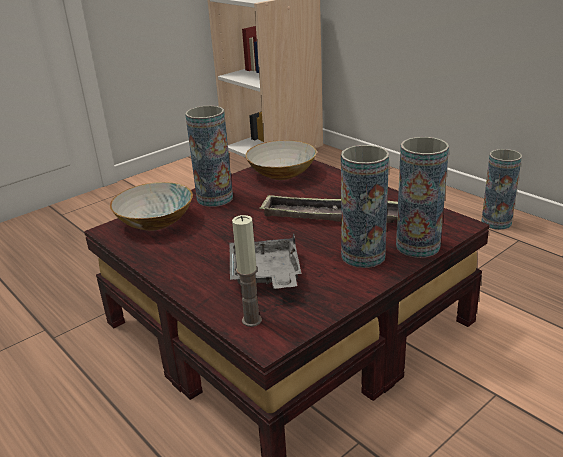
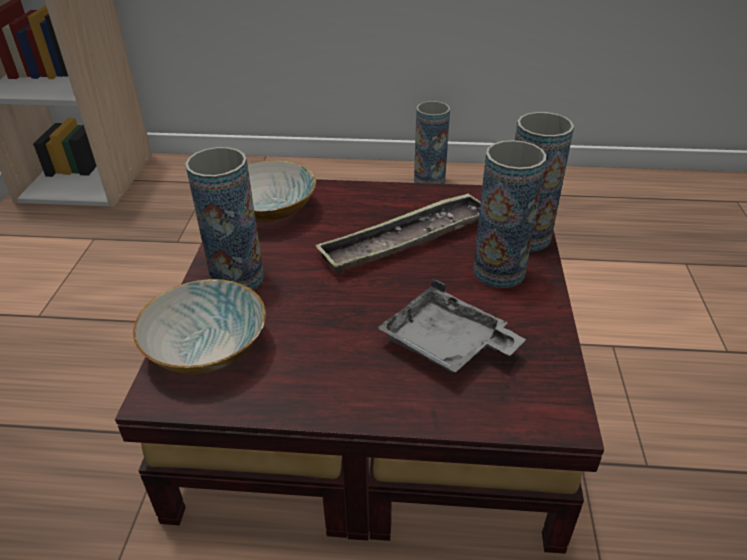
camera: 45 degrees left, 10 degrees up
(251, 320) = (515, 405): candle -> none

